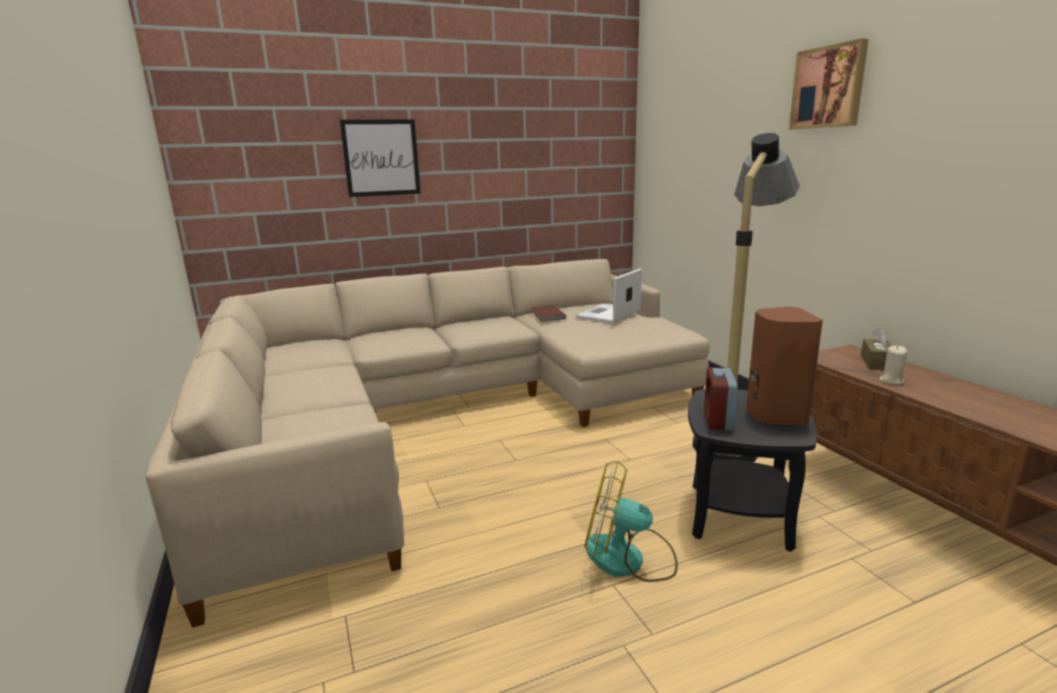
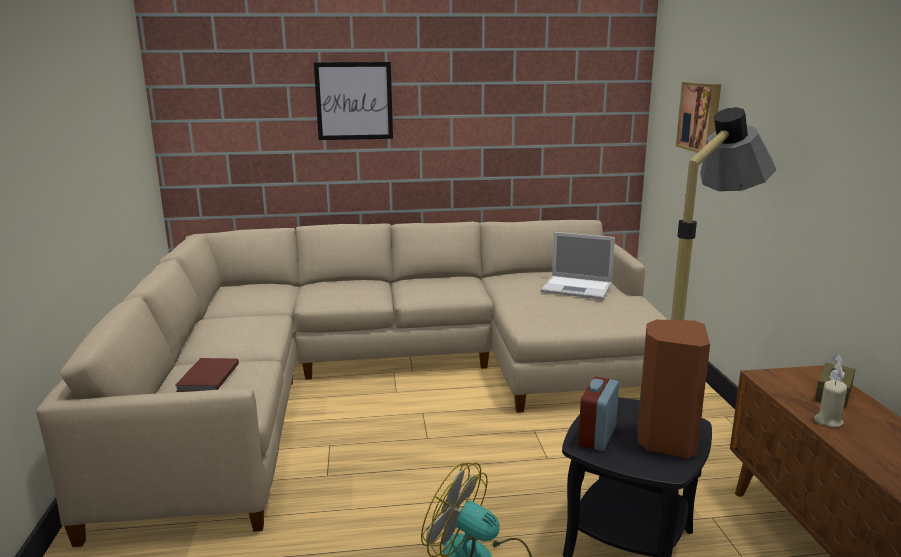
camera: 15 degrees right, 0 degrees up
(547, 315) = (512, 281): brown book -> brown book (206, 378)
(608, 315) = (578, 288): laptop -> laptop turned 120 degrees counterclockwise
(829, 87) = (824, 54): picture -> picture (701, 117)

